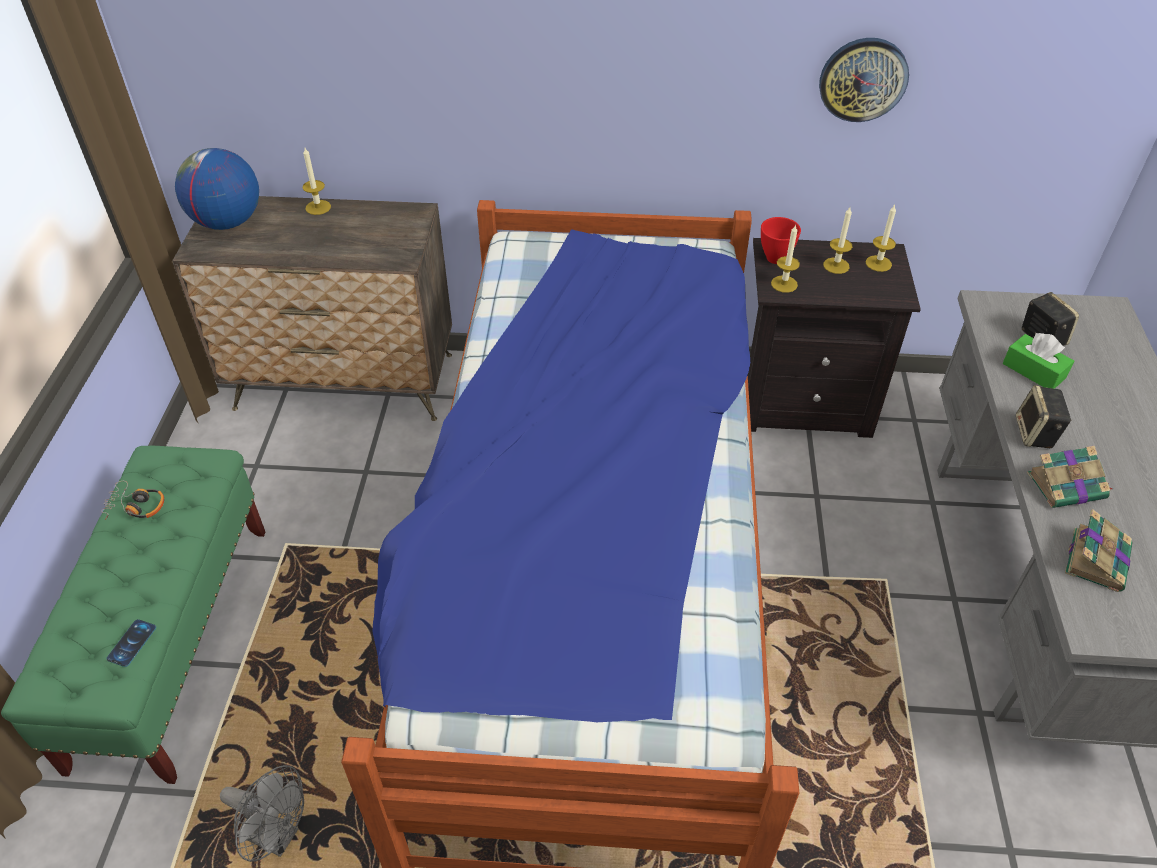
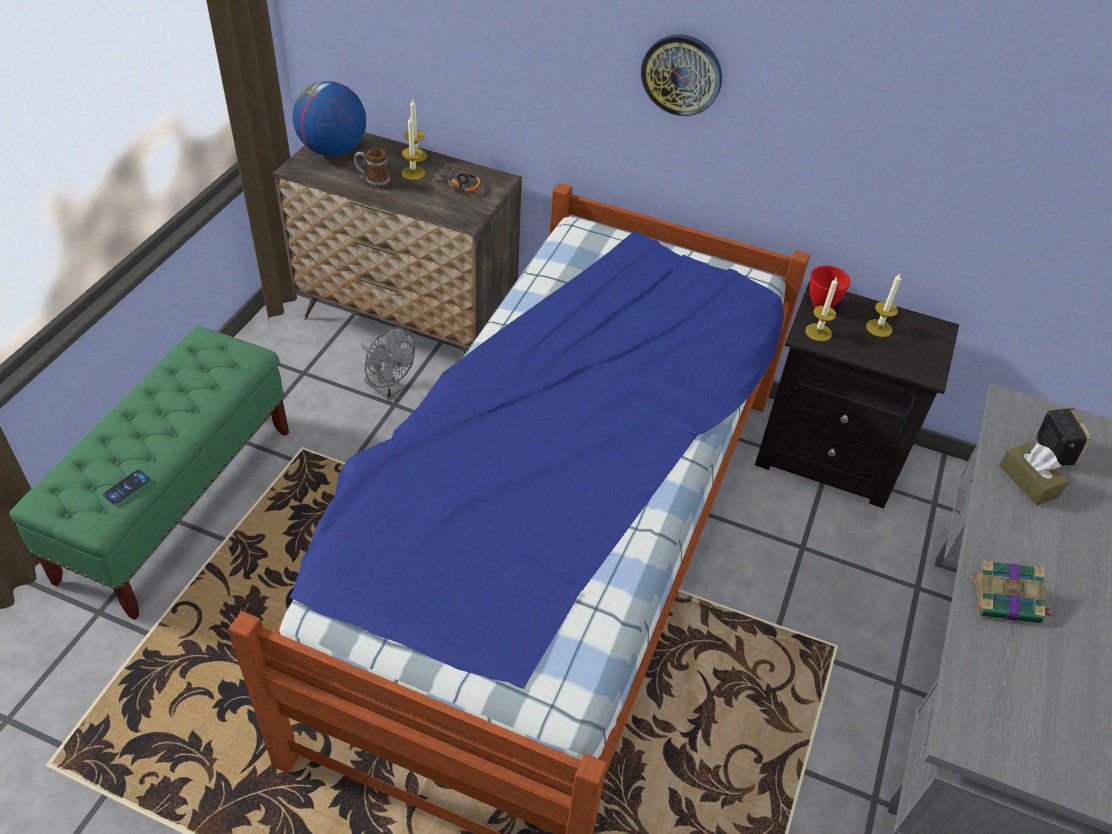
camera: 15 degrees right, 0 degrees up
(136, 506) = (174, 376): headphones -> headphones (456, 185)
(277, 836) = (198, 691): grey fan -> grey fan (388, 389)
(285, 244) = (373, 181): none -> mug
(863, 79) = (940, 151): wall clock -> wall clock (682, 74)
(878, 263) = (923, 336): candle -> candle (413, 173)
(1033, 371) = (1028, 481): green tissue box -> brown tissue box
(1035, 434) = (998, 541): speaker -> none
(1097, 558) = (1001, 676): book -> none

